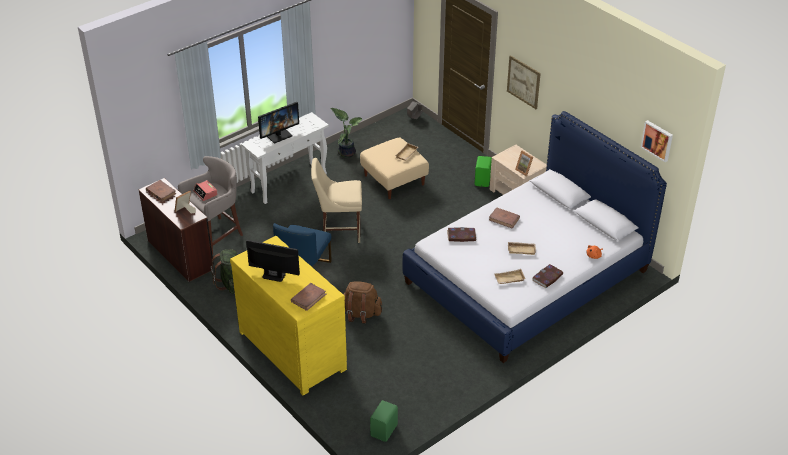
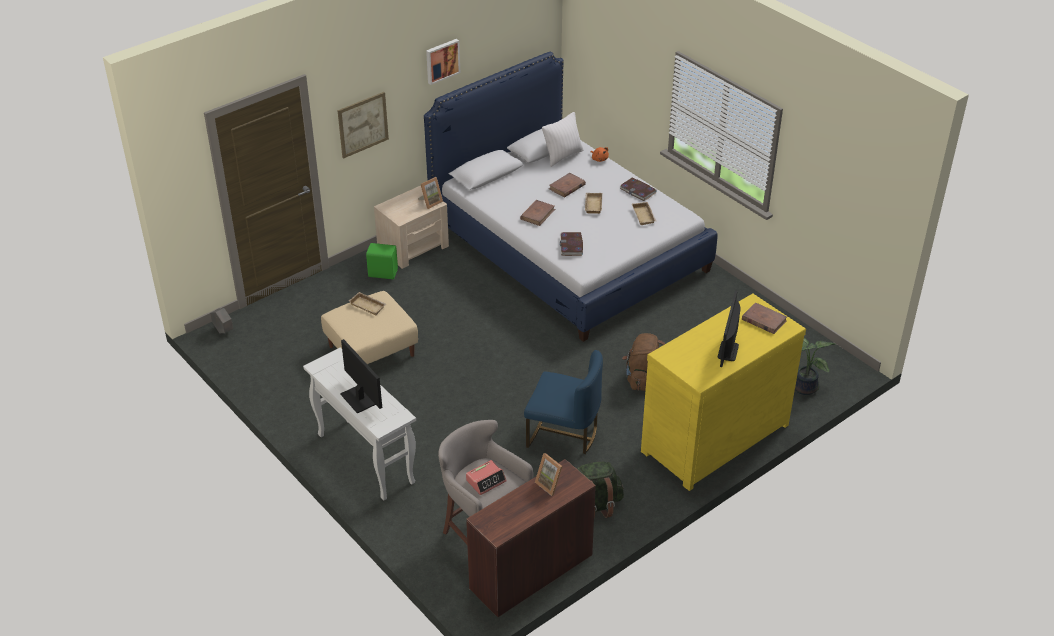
camera: 90 degrees left, 0 degrees up
(161, 192) = (505, 517): brown book -> brown book (567, 187)
(339, 231) = (482, 402): beige chair -> none
(346, 152) = (297, 399): potted plant -> potted plant (802, 387)
(385, 430) = (826, 358): green speaker -> none
(594, 234) = (563, 156): none -> white pillow
(657, 140) = (533, 29): picture -> picture (442, 60)

